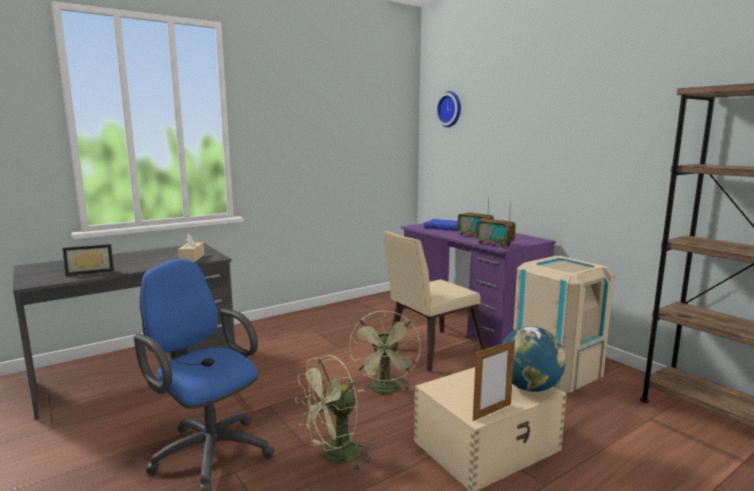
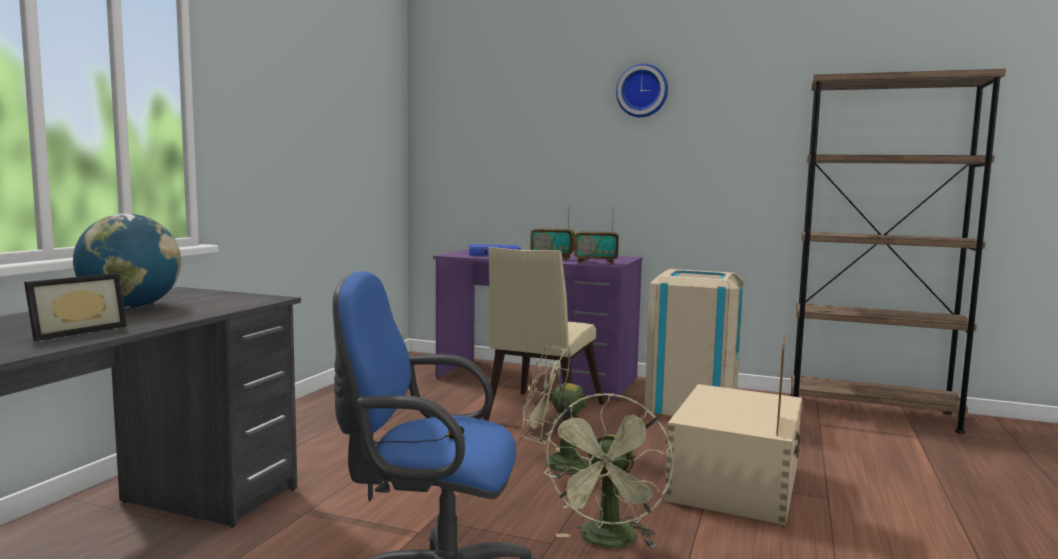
camera: 35 degrees left, 5 degrees down
(192, 258) = (228, 302): beige tissue box -> none
(386, 390) = (555, 463): green fan -> green fan turned 135 degrees clockwise
(450, 109) = (467, 96): wall clock -> wall clock (642, 91)
(529, 387) = (767, 400): globe -> globe (131, 307)

